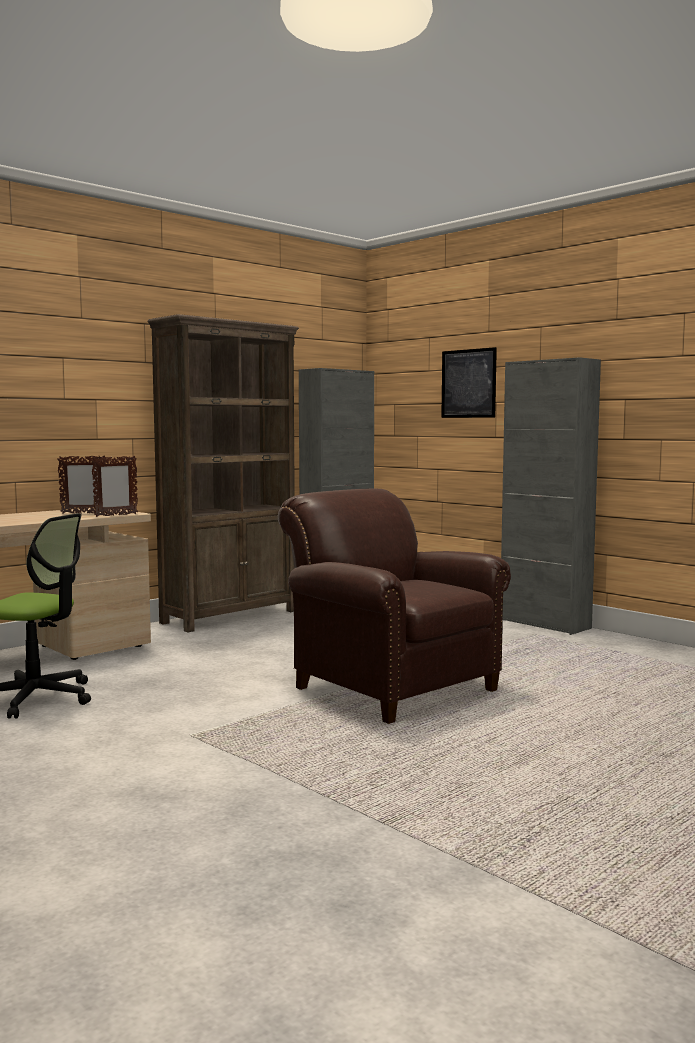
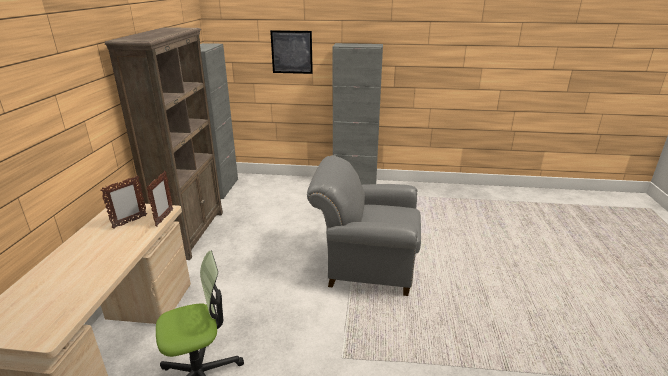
camera: 40 degrees left, 20 degrees up
(388, 687) = (365, 265): brown armchair -> grey armchair

